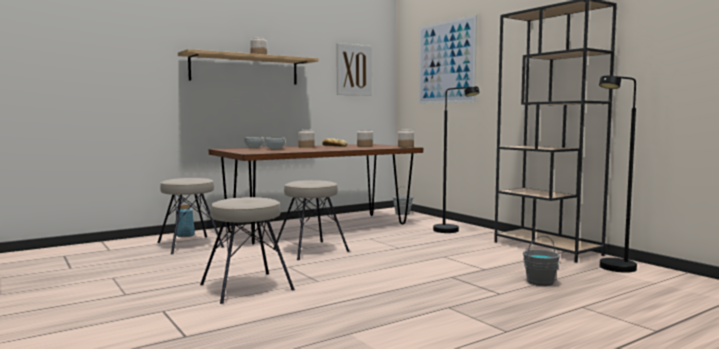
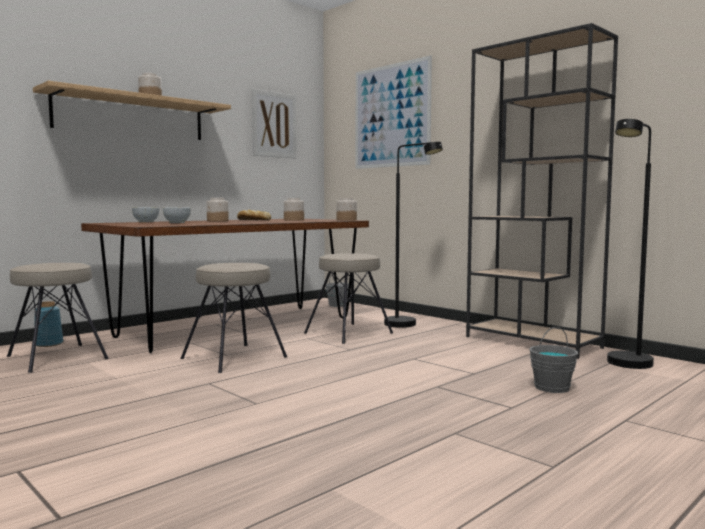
camera: 10 degrees left, 0 degrees up
(247, 287) = (152, 420): beige stool -> beige stool (349, 333)

